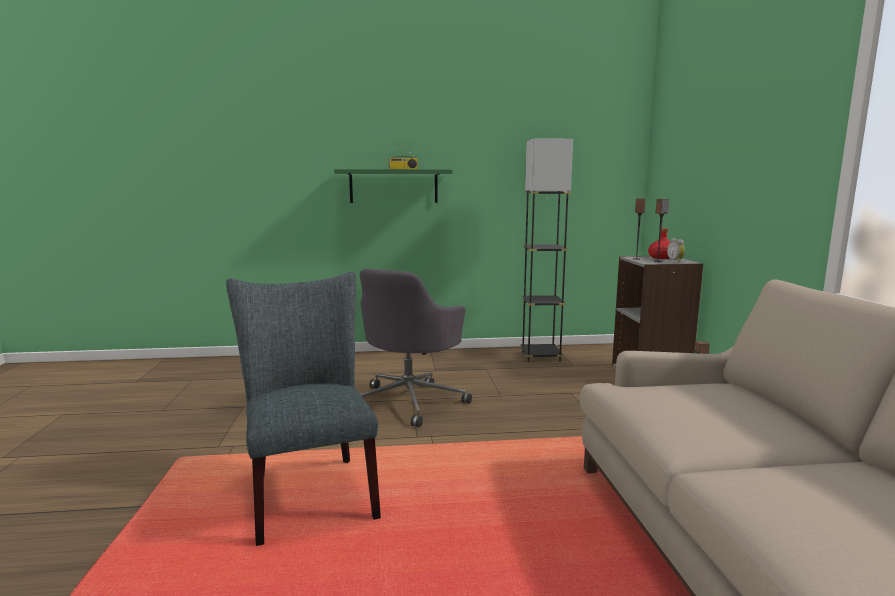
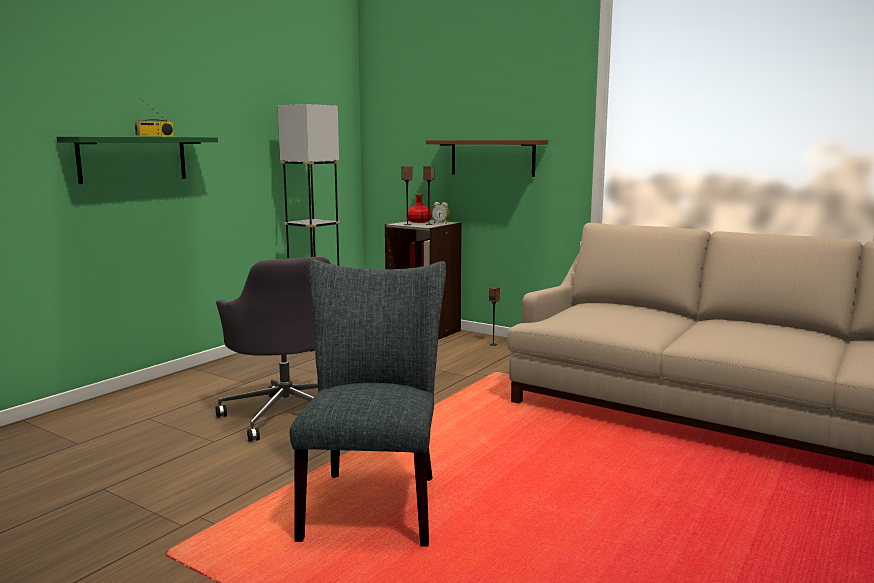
camera: 50 degrees left, 0 degrees up
(310, 492) = (373, 502): grey chair -> grey chair turned 75 degrees clockwise
(737, 190) = (492, 157): none -> brown shelf

